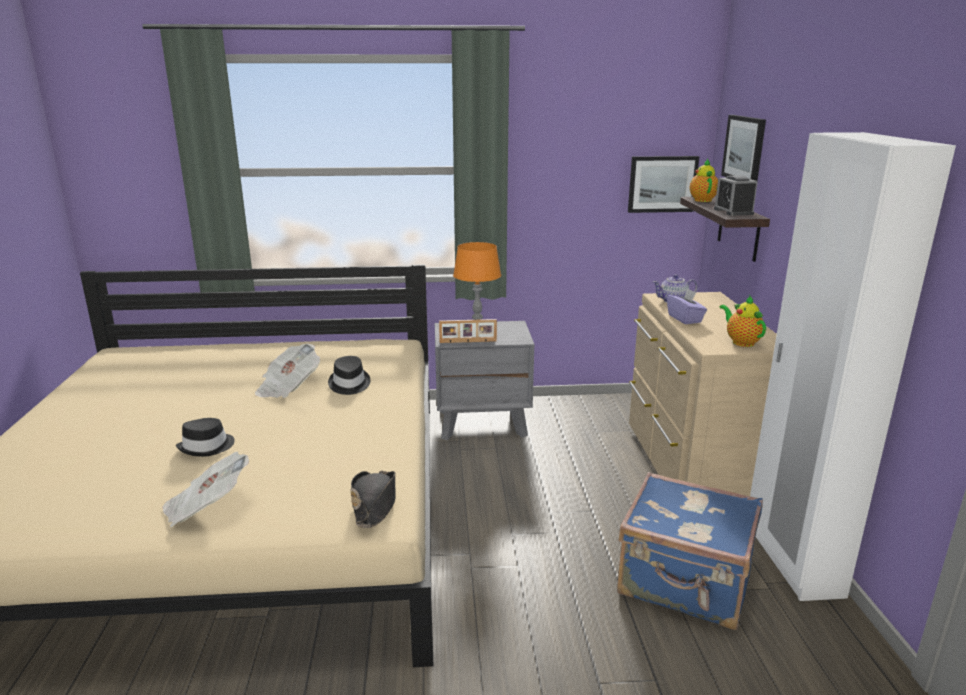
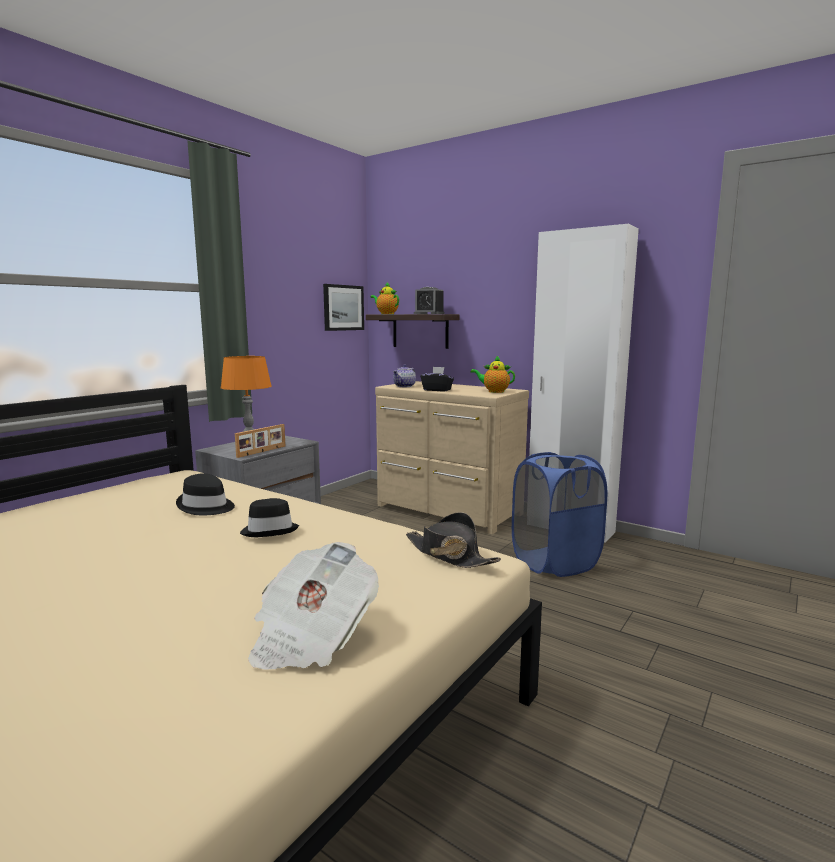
camera: 50 degrees left, 10 degrees down
(207, 447) = (159, 604): black hat -> black hat (270, 530)
(288, 387) = (137, 529): newspaper -> none
(685, 319) = (437, 390): purple tissue box -> black tissue box
(685, 583) = (555, 562): blue suitcase -> blue laundry basket
(744, 149) = (413, 273): picture -> none

